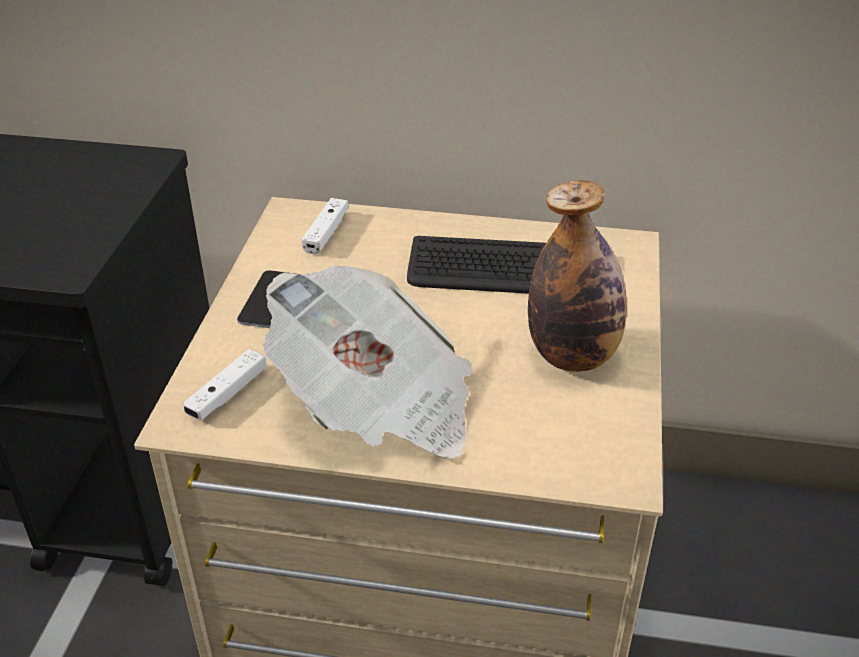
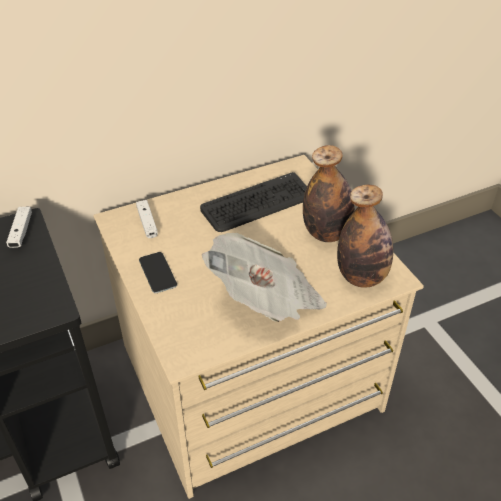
camera: 35 degrees left, 5 degrees up
(227, 394) = (190, 332): white game controller -> white game controller (21, 232)
(563, 444) = (361, 277): none -> bottle

